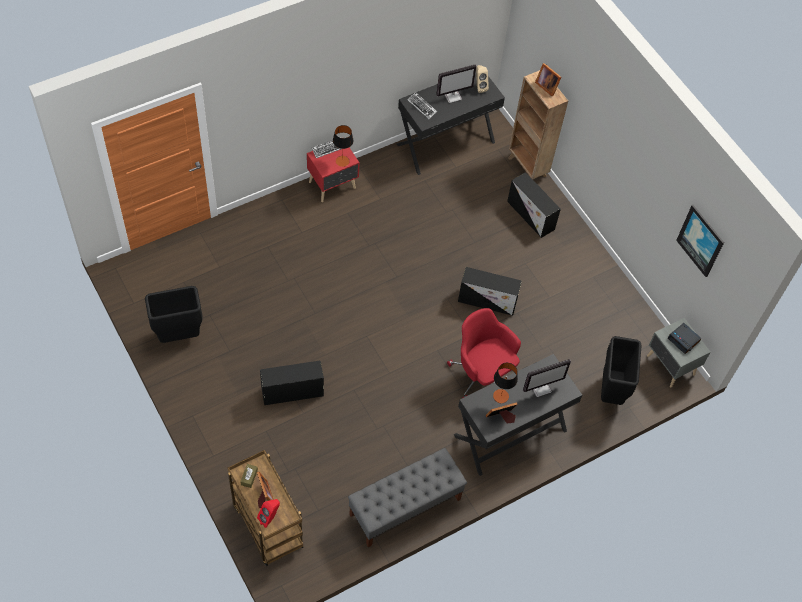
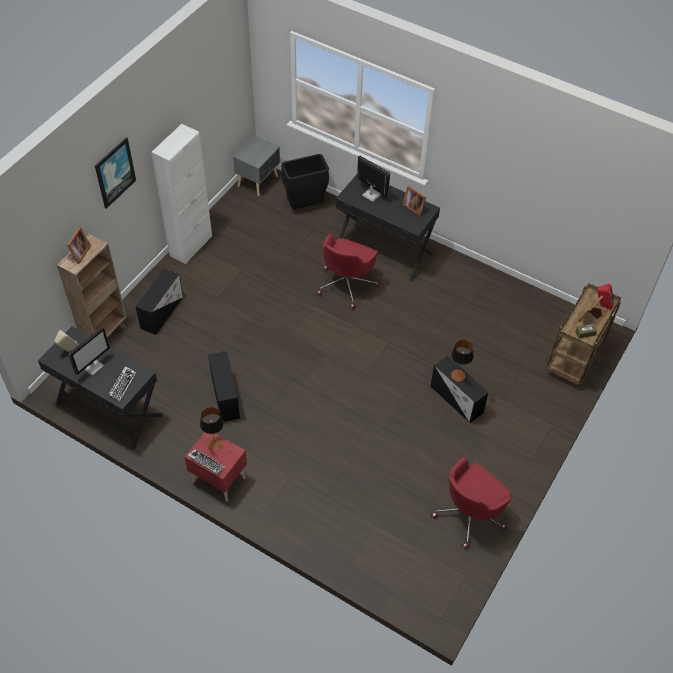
camera: 115 degrees left, 5 degrees down
(179, 335) = (469, 514): black trash can -> red office chair
(405, 507) = (491, 285): grey bench -> none
(453, 96) = (93, 366): monitor -> monitor turned 90 degrees clockwise
(488, 301) = (274, 307): black storage box -> black storage box (225, 396)
(500, 396) = (396, 214): table lamp -> table lamp (458, 375)
(603, 269) = (191, 246): none -> white cabinet
(684, 340) = (254, 151): alarm clock -> none
(701, 240) = (211, 96): picture -> picture (114, 172)

